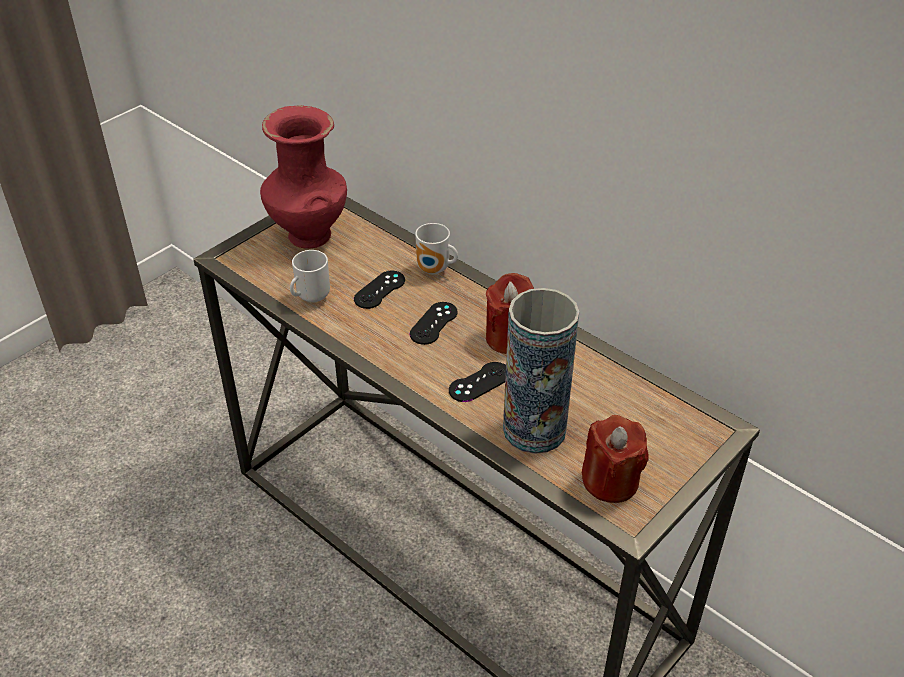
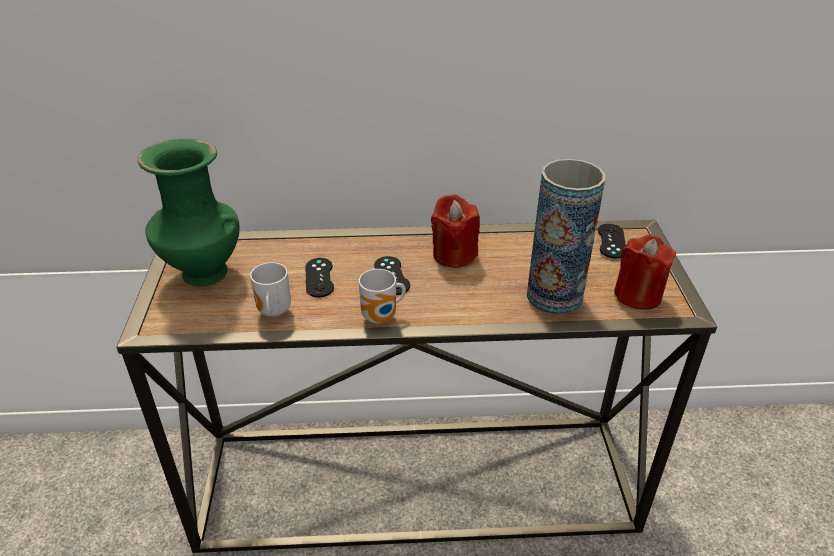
camera: 45 degrees left, 5 degrees down
(308, 235) = (202, 273): red vase -> green vase
(434, 270) = (342, 243): mug -> mug (382, 318)
(479, 382) = (478, 291): black game controller -> black game controller (611, 241)

